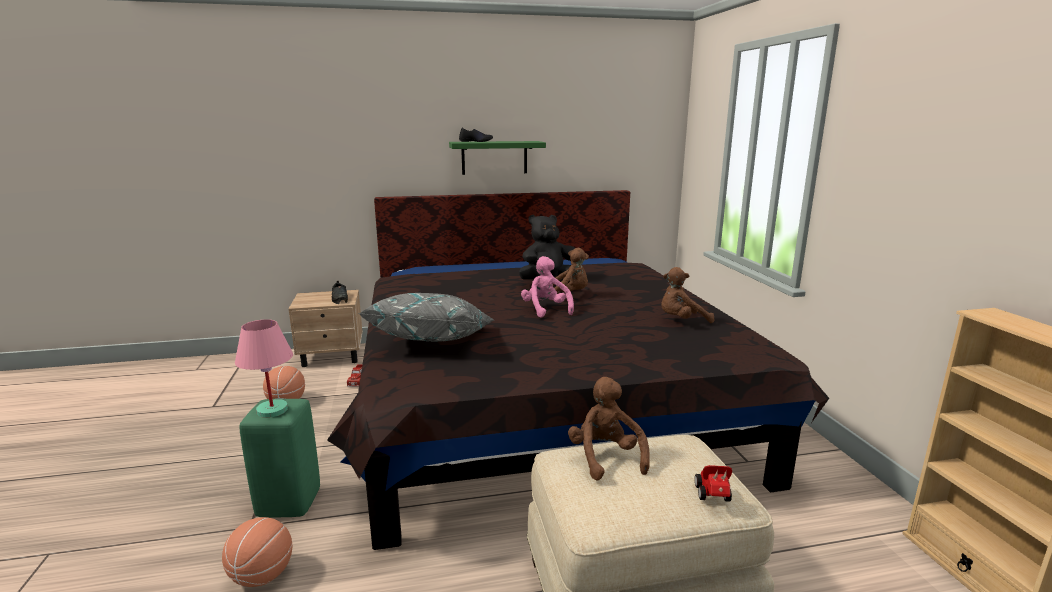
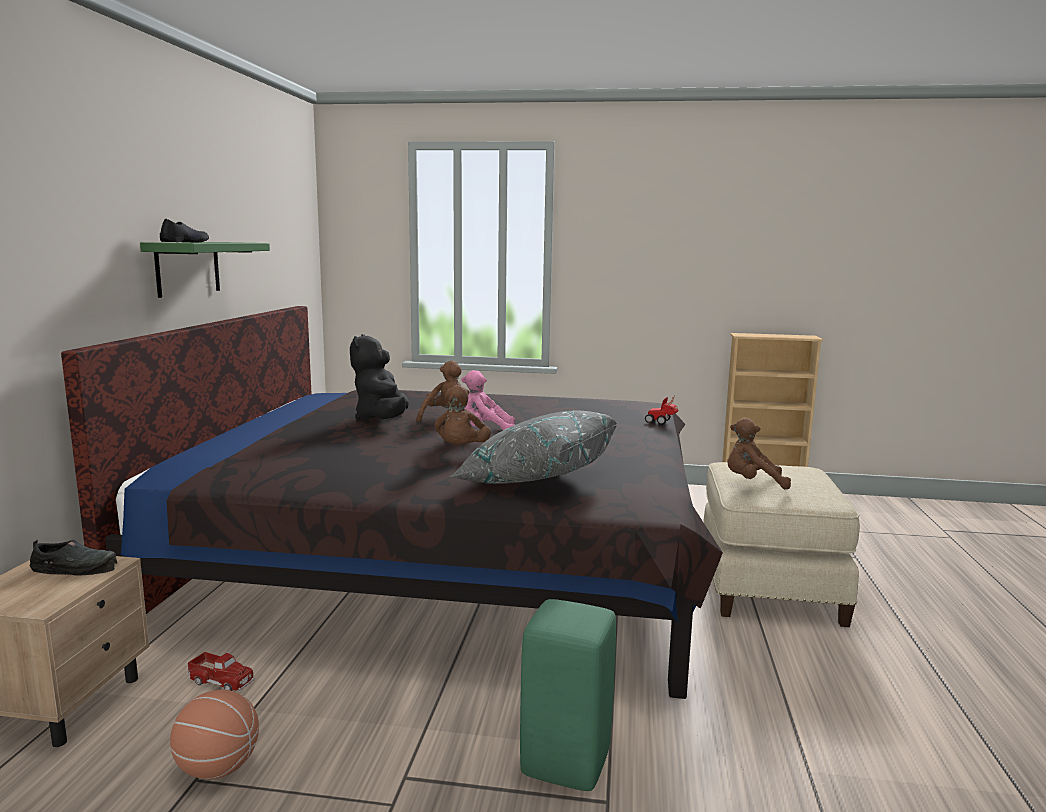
camera: 70 degrees left, 5 degrees down
(262, 575) = (712, 785): basketball -> none
(272, 410) = (577, 617): pink table lamp -> none
(681, 320) = (563, 406): brown plush toy -> brown plush toy (461, 450)
(713, 497) = (805, 469): toy car -> toy car (661, 422)

